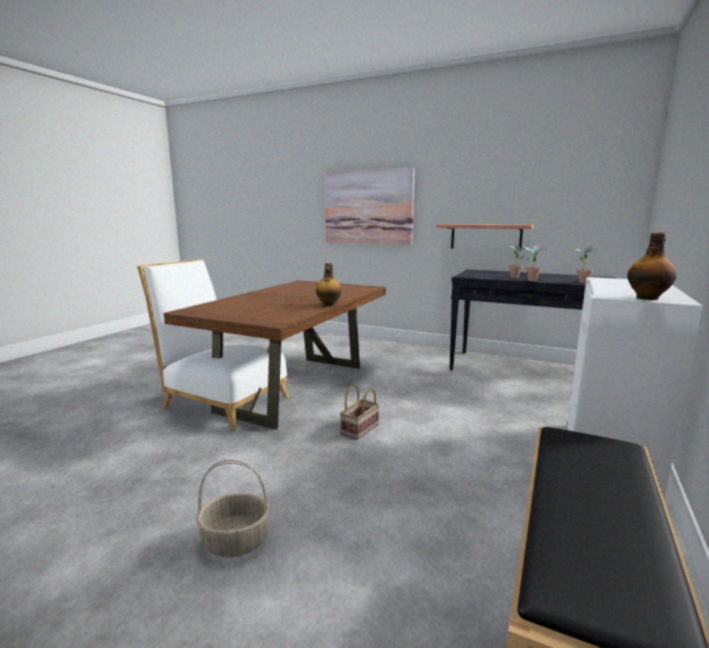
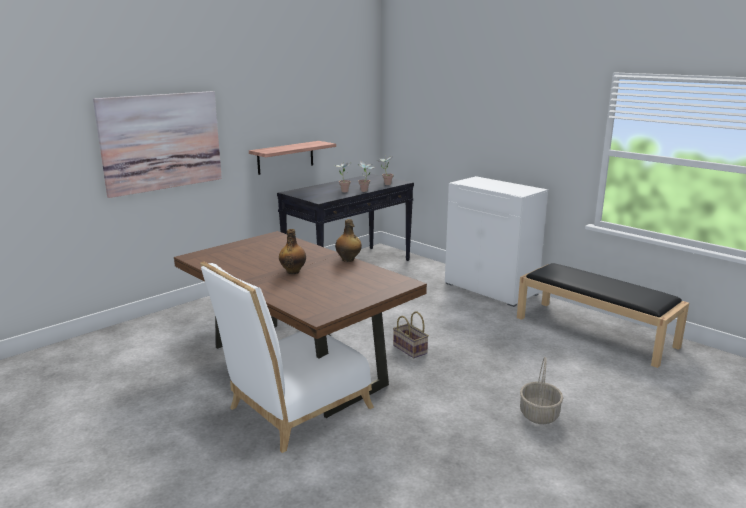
camera: 70 degrees left, 5 degrees up
(648, 298) = (527, 191): bottle -> bottle (293, 271)

